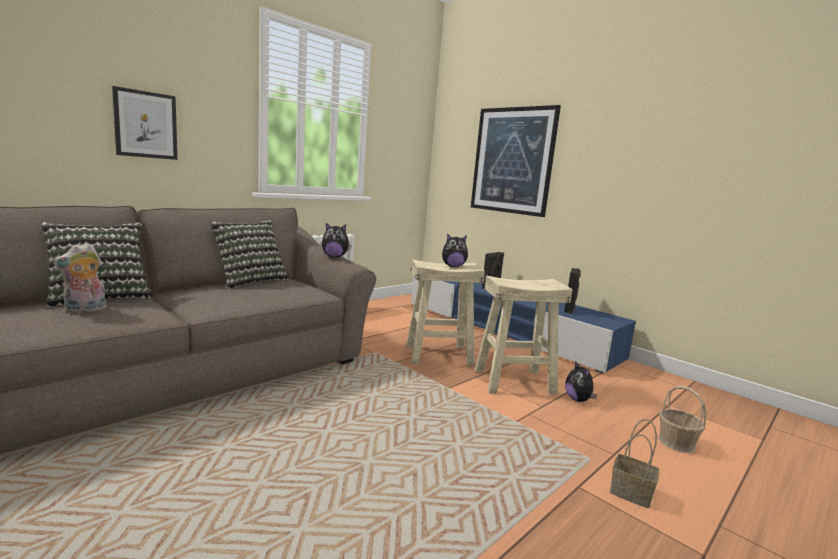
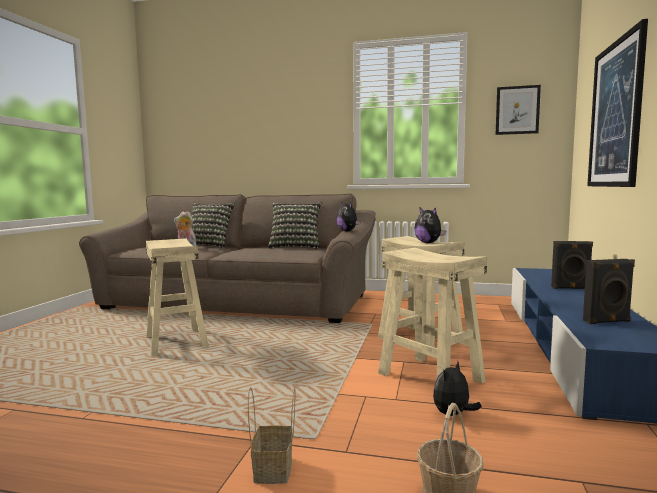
camera: 60 degrees right, 5 degrees down
(146, 125) = (277, 145): picture -> picture (517, 110)
(255, 461) = (176, 342): none -> beige stool

